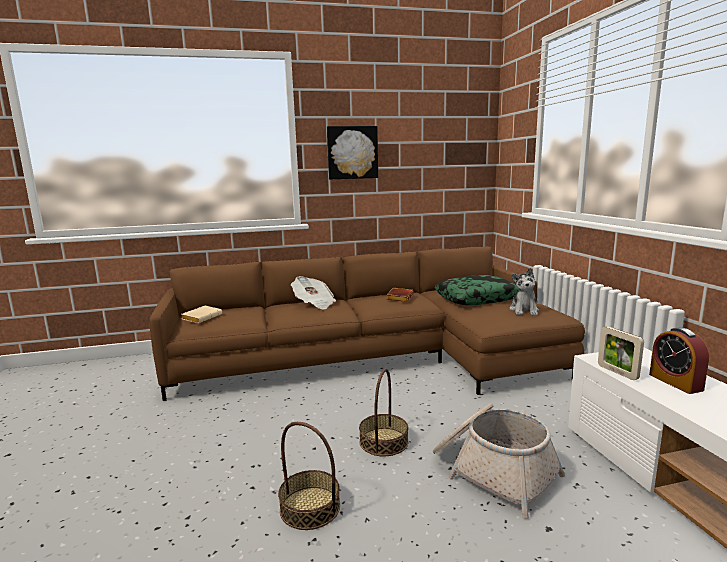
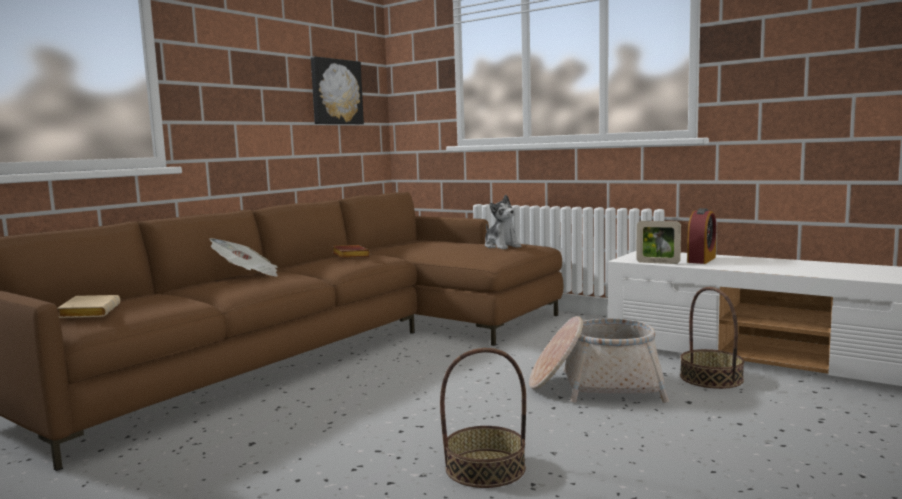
camera: 40 degrees left, 5 degrees down
(352, 152) = (231, 62): picture -> picture (335, 92)
(384, 442) = (467, 402): basket -> basket (711, 378)
(476, 298) = (435, 246): pillow -> none
(675, 382) = (701, 260): alarm clock -> alarm clock turned 90 degrees counterclockwise

